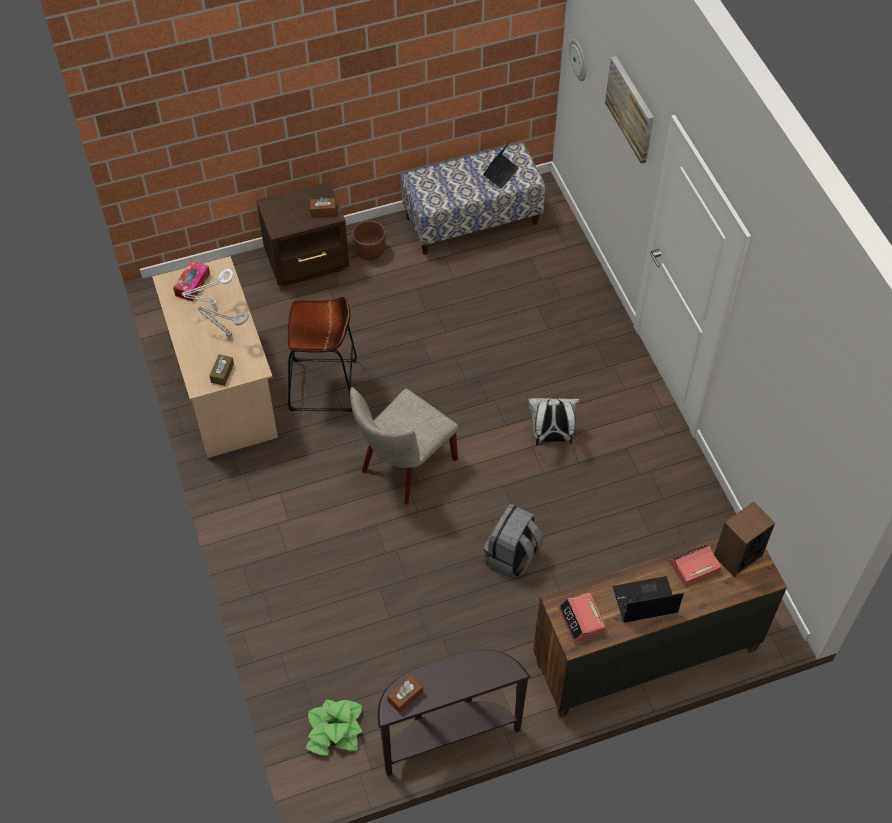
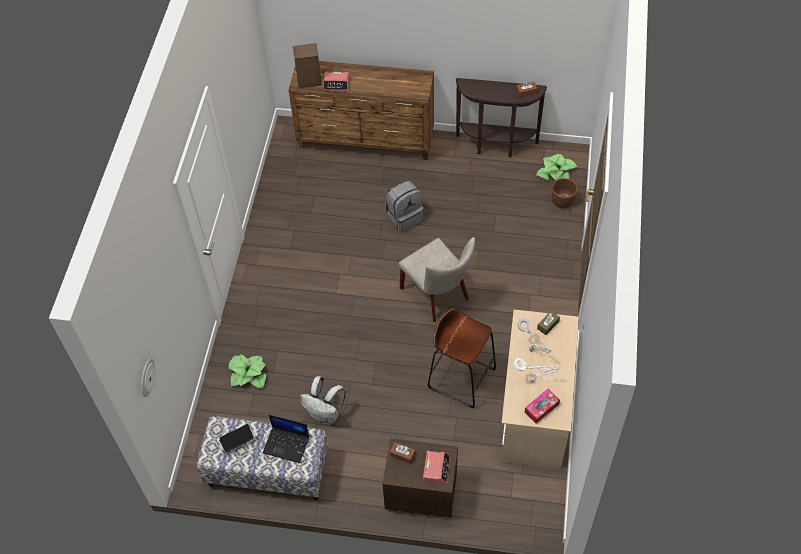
camera: 150 degrees left, 0 degrees up
(369, 251) = (366, 480): brown planter -> brown planter (562, 201)
(404, 468) = (438, 296): beige chair -> beige chair turned 75 degrees clockwise
(551, 437) = (331, 275): white backpack -> white backpack (325, 414)
(562, 294) = (248, 373): none -> potted plant
(581, 620) = (414, 84): alarm clock -> alarm clock (436, 469)
(631, 109) = (168, 266): picture -> none
(644, 601) = (375, 80): laptop -> laptop (287, 444)

